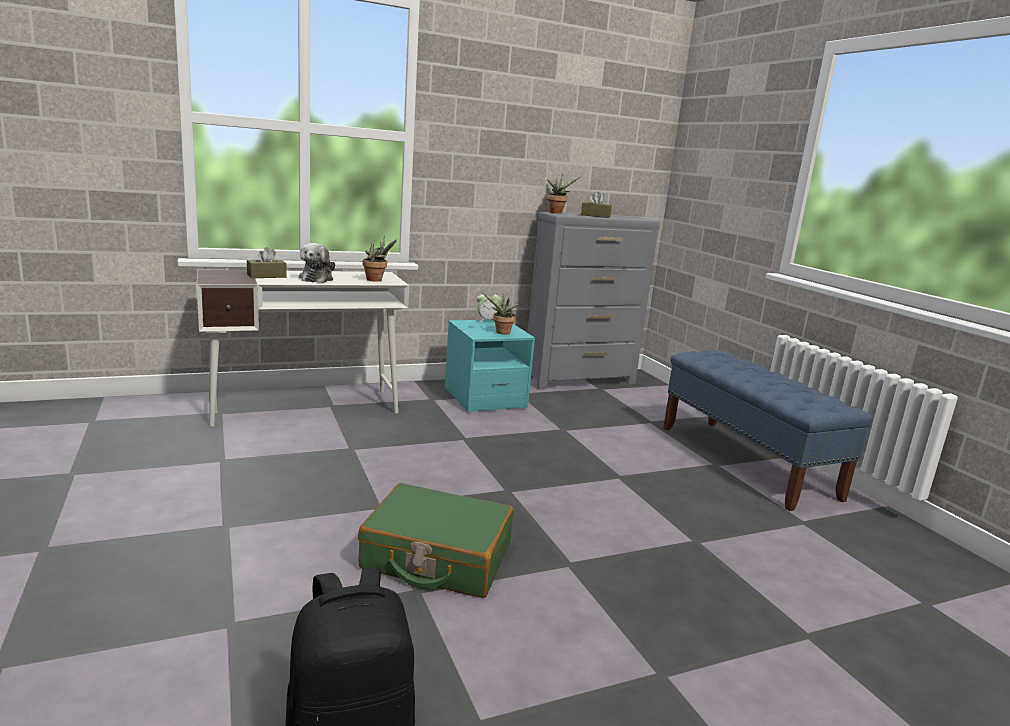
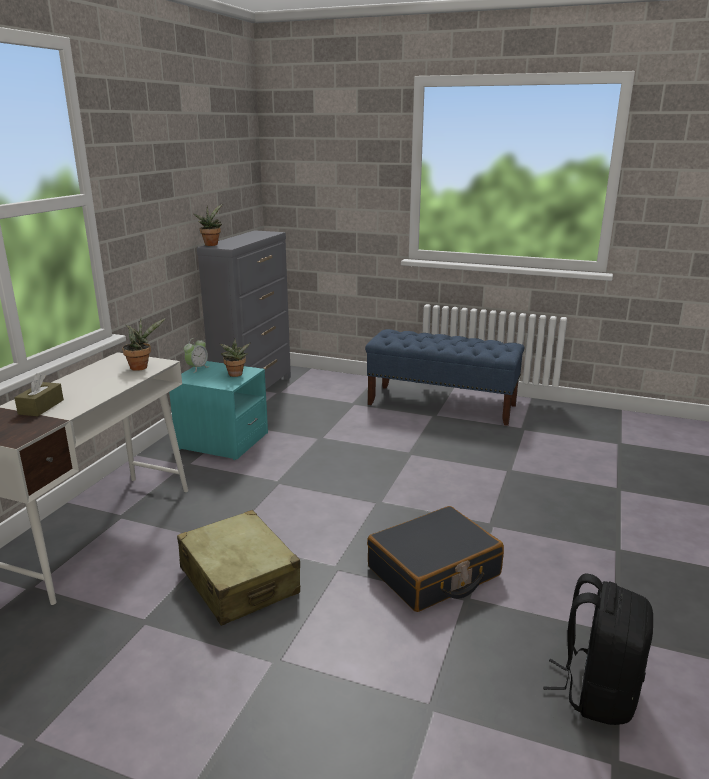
camera: 45 degrees left, 5 degrees up
(308, 474) = (239, 581): none -> beige suitcase
(317, 278) = (93, 388): plush toy -> none
(436, 557) = (434, 572): green suitcase -> black suitcase
(595, 216) = (242, 240): brown tissue box -> none

